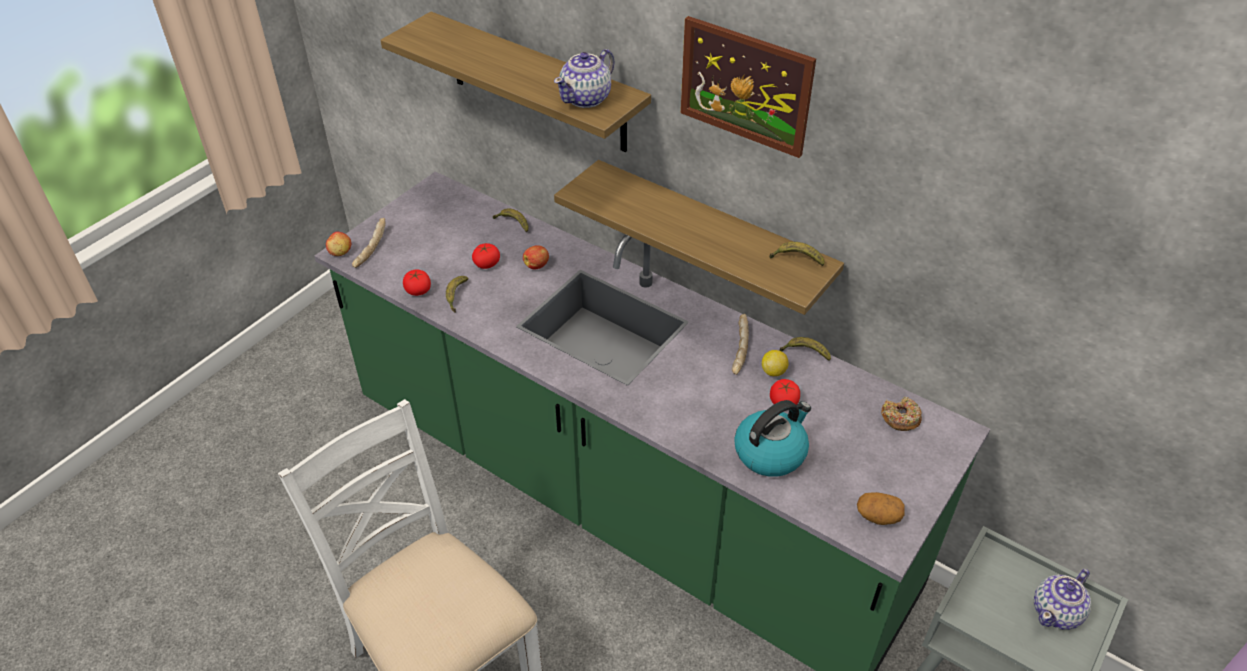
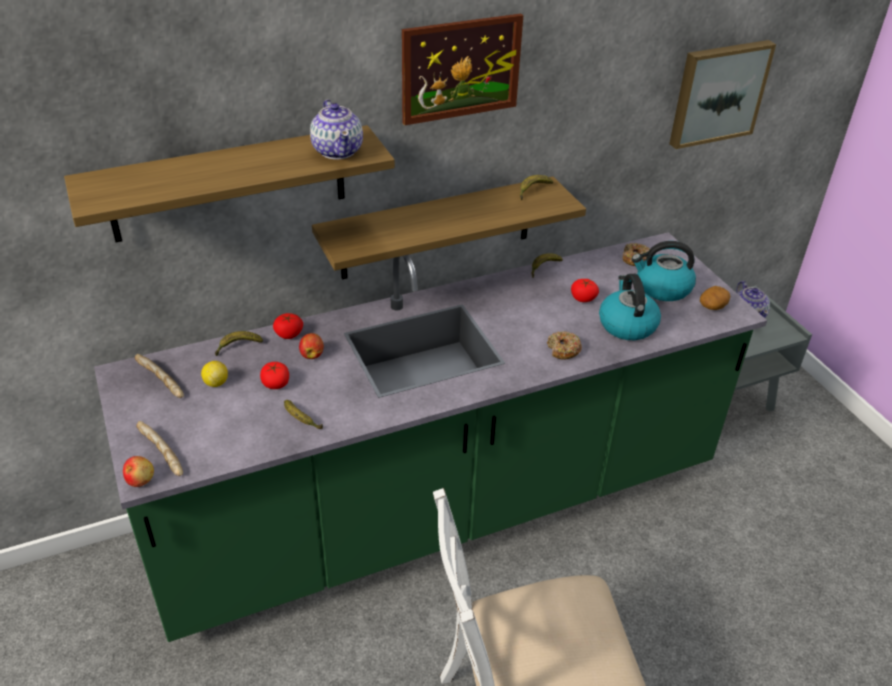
camera: 60 degrees left, 5 degrees down
(418, 290) = (264, 442): tomato -> tomato (289, 334)
(683, 418) = (563, 350): none -> donut
(738, 349) = (514, 294): bread -> bread (160, 382)
(773, 371) = (550, 289): lemon -> lemon (216, 383)
(867, 460) = (662, 288): none -> kettle
(1095, 298) = (718, 92): none -> picture

